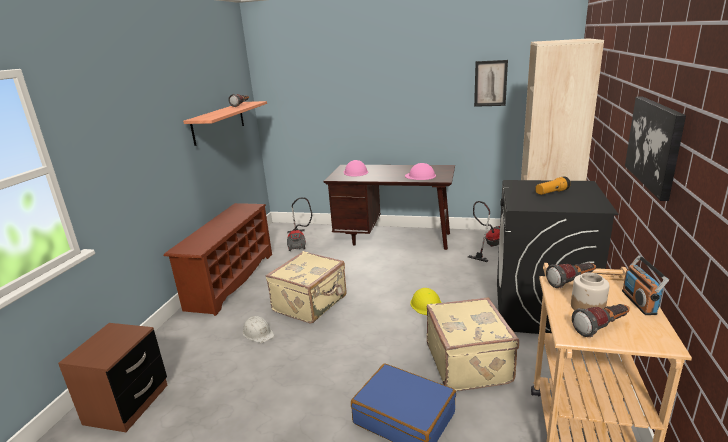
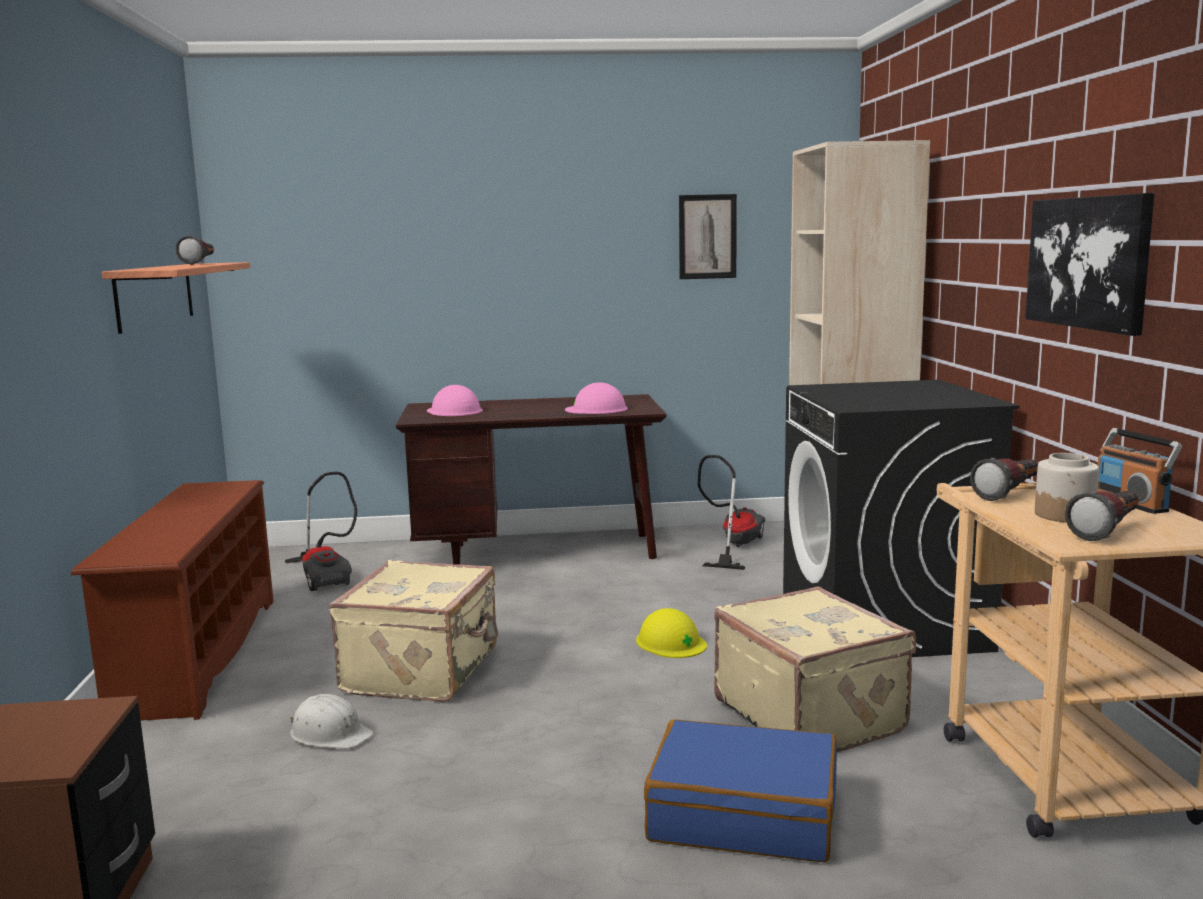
camera: 20 degrees left, 10 degrees down
(551, 192) = (888, 392): flashlight -> none

